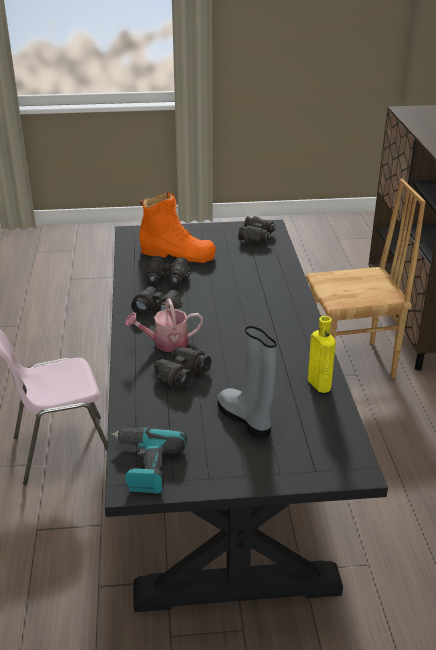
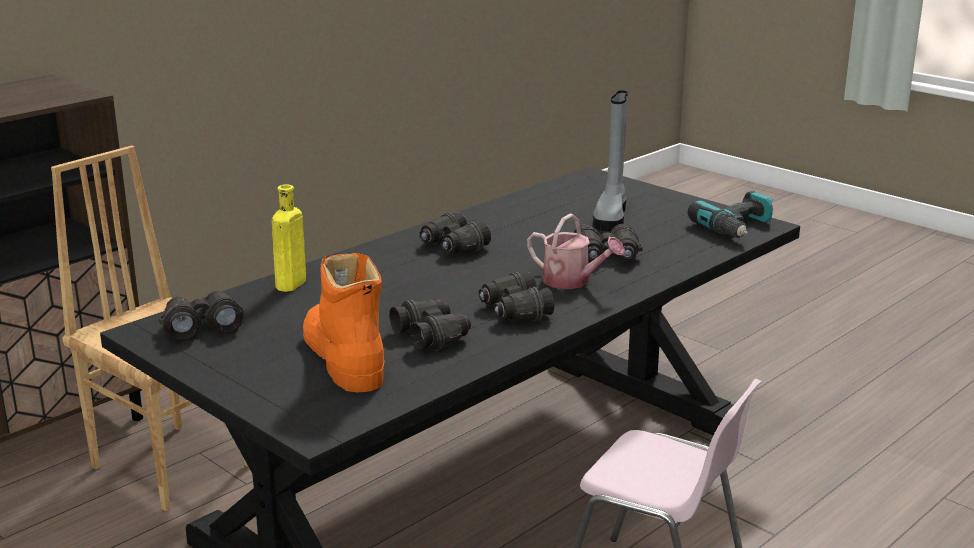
camera: 130 degrees left, 10 degrees down
(271, 330) = (453, 247): none -> black binoculars
(318, 383) = (508, 208): yellow bottle -> yellow bottle (290, 285)

